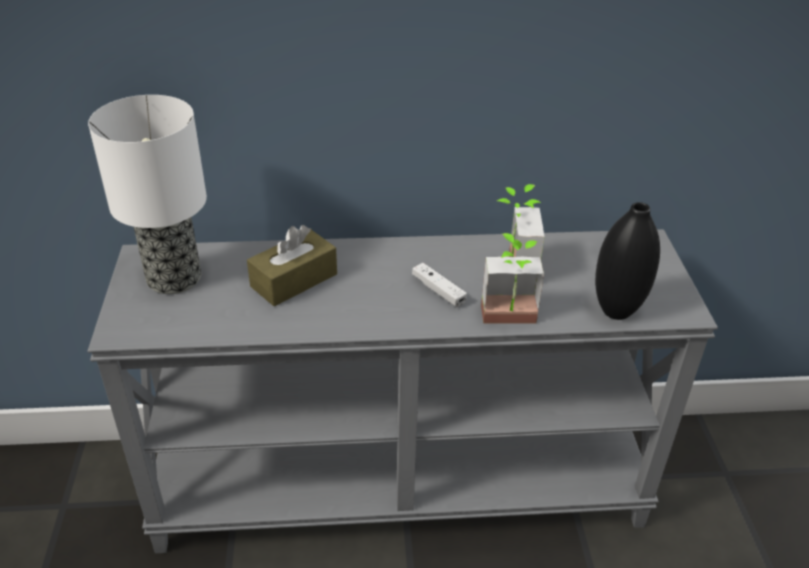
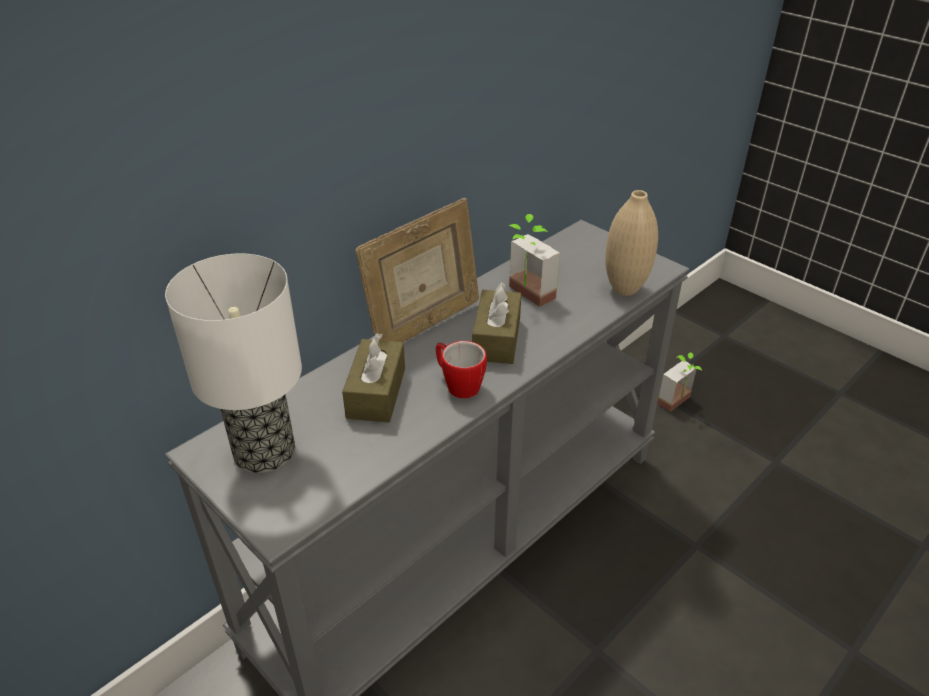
camera: 40 degrees left, 0 degrees up
(359, 308) = (458, 385): none -> mug
(396, 249) = (424, 325): none -> picture frame
(438, 290) = (496, 339): white game controller -> brown tissue box
(509, 322) = (572, 334): potted plant -> potted plant (679, 403)
(616, 311) = (624, 289): black vase -> beige vase

